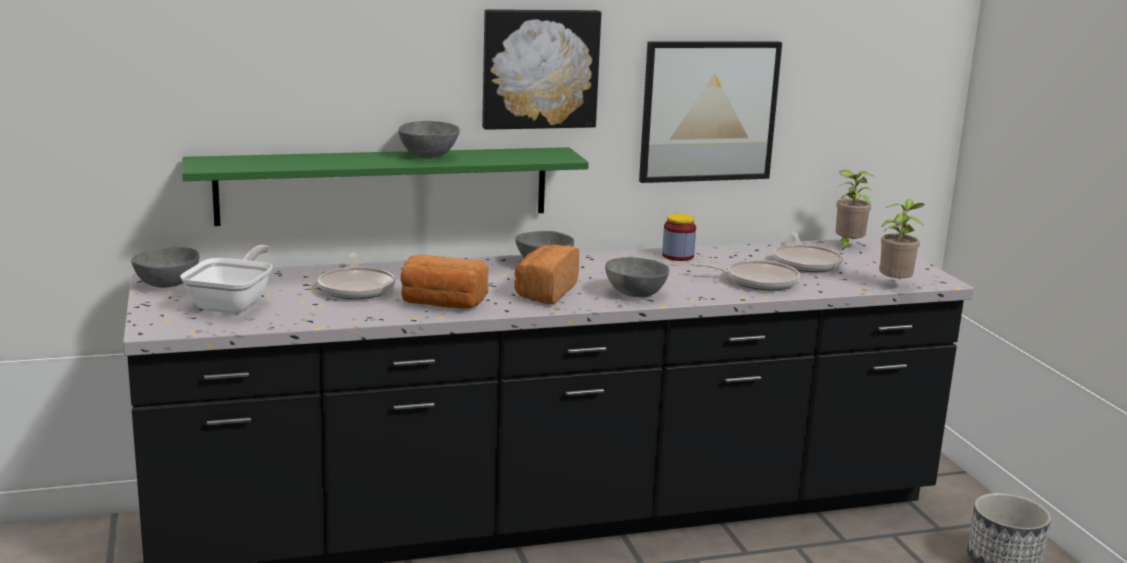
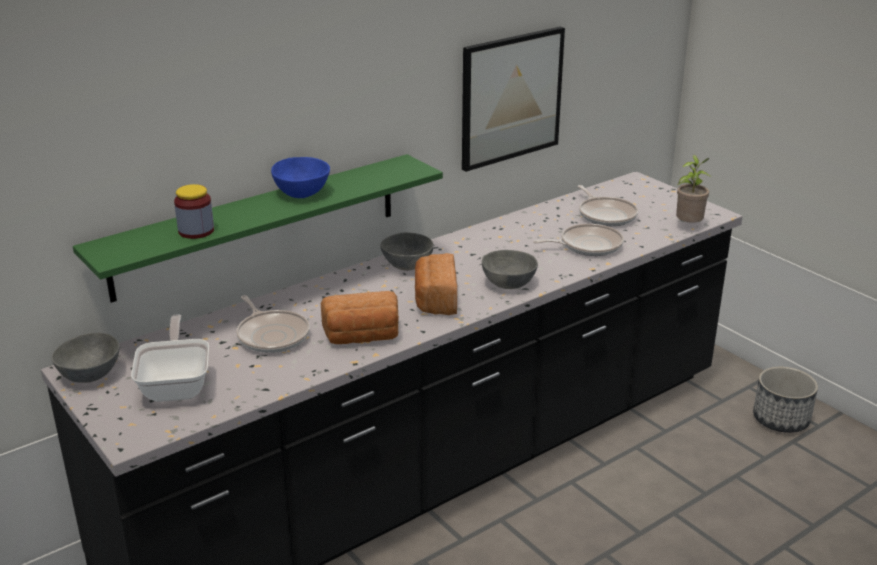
camera: 20 degrees left, 10 degrees up
(429, 155) = (302, 193): grey bowl -> blue bowl
(539, 68) = (379, 90): picture -> none
(677, 256) = (504, 229): jar -> jar (196, 231)
(847, 246) = (620, 188): potted plant -> none

